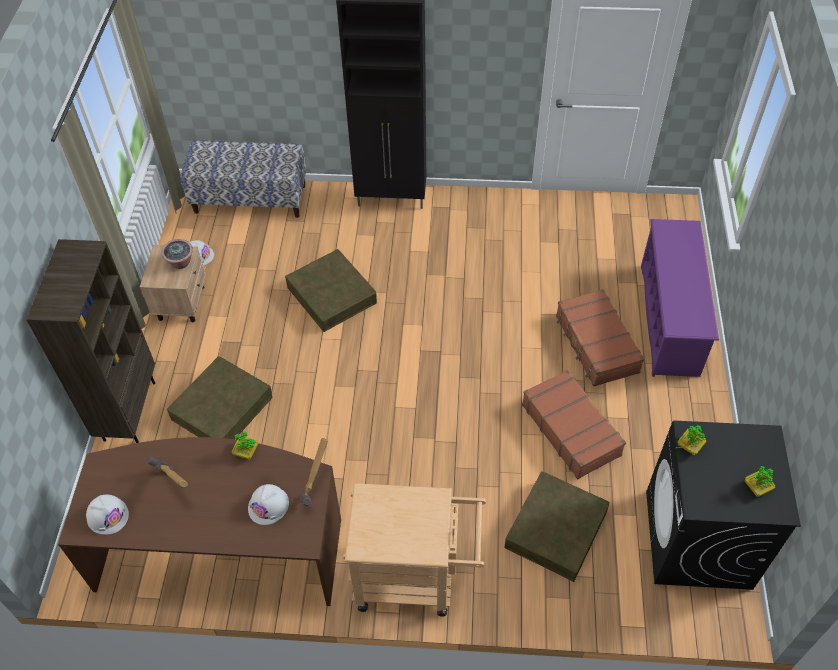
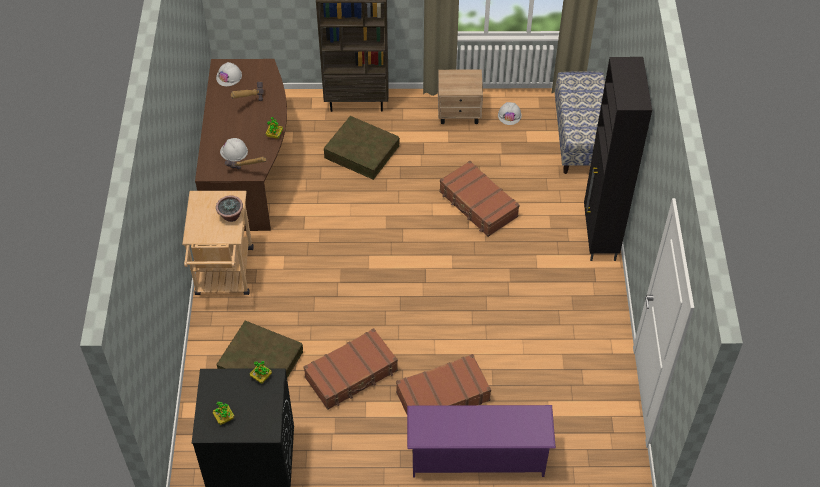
camera: 85 degrees right, 0 degrees up
(181, 263) = (464, 88): potted plant -> potted plant (231, 216)
(331, 295) = (478, 205): brown storage box -> brown suitcase

